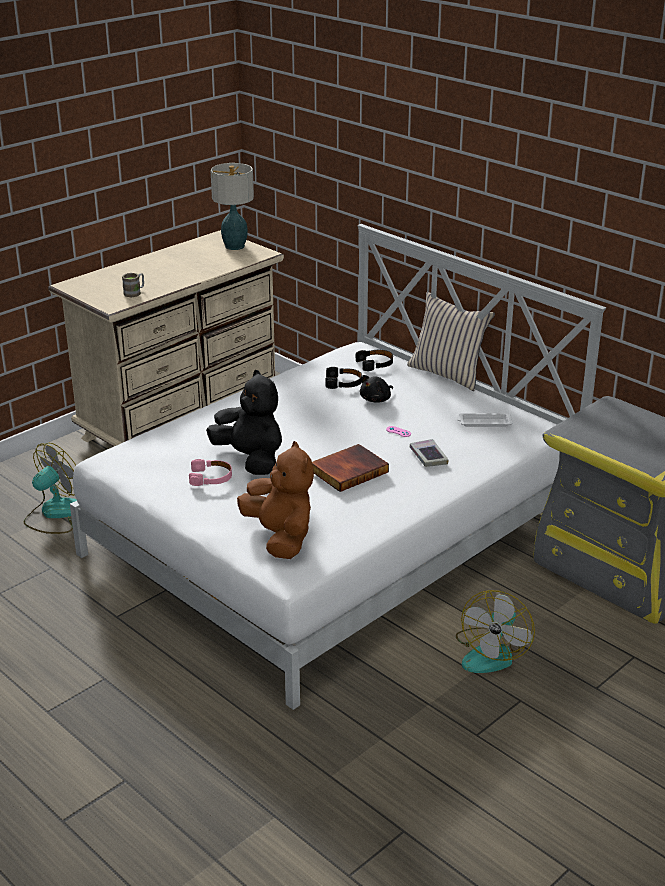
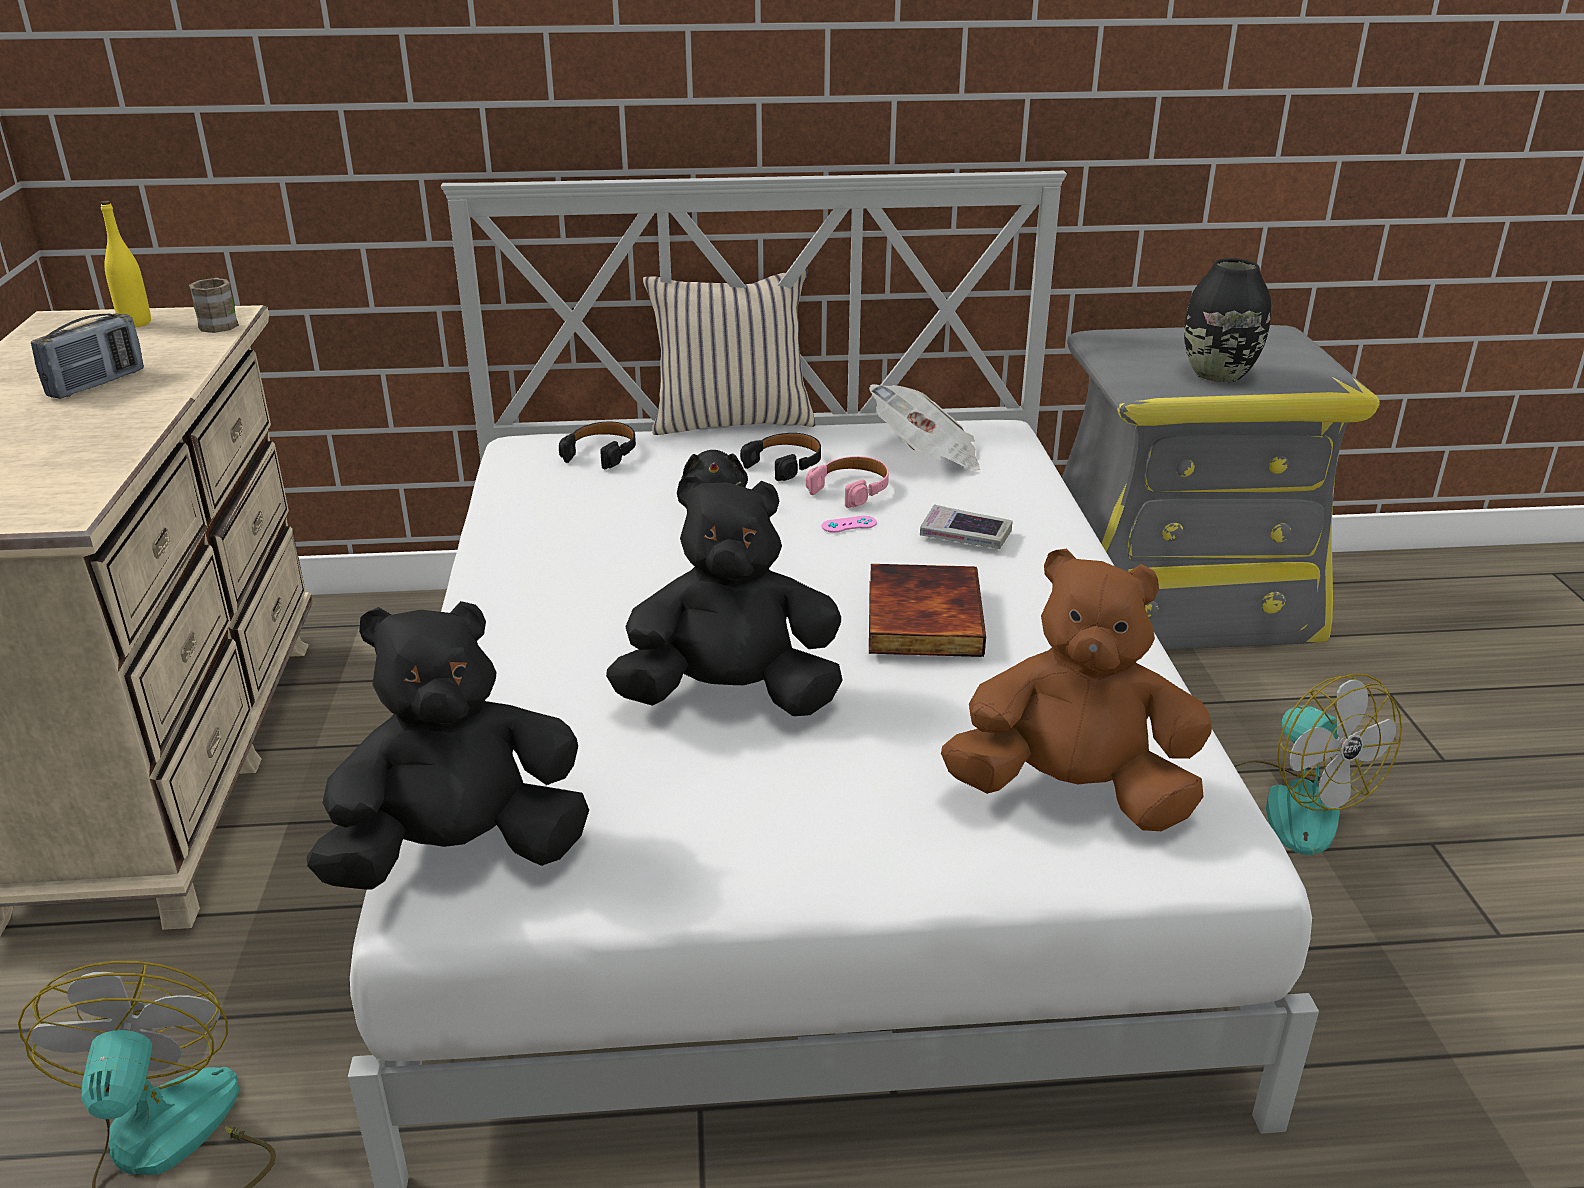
camera: 50 degrees left, 0 degrees up
(123, 455) = (461, 853): none -> black plush toy
(135, 292) = (65, 467): brown mug -> brown mug (220, 323)
(187, 266) = (97, 384): none -> radio
(211, 477) = (738, 774): pink headphones -> pink headphones (851, 489)
(235, 246) = (135, 323): table lamp -> yellow bottle
(343, 383) = (613, 500): black headphones -> black headphones (785, 464)
(484, 423) = (926, 456): white tray -> newspaper
(614, 441) = (1217, 374): none -> black vase

